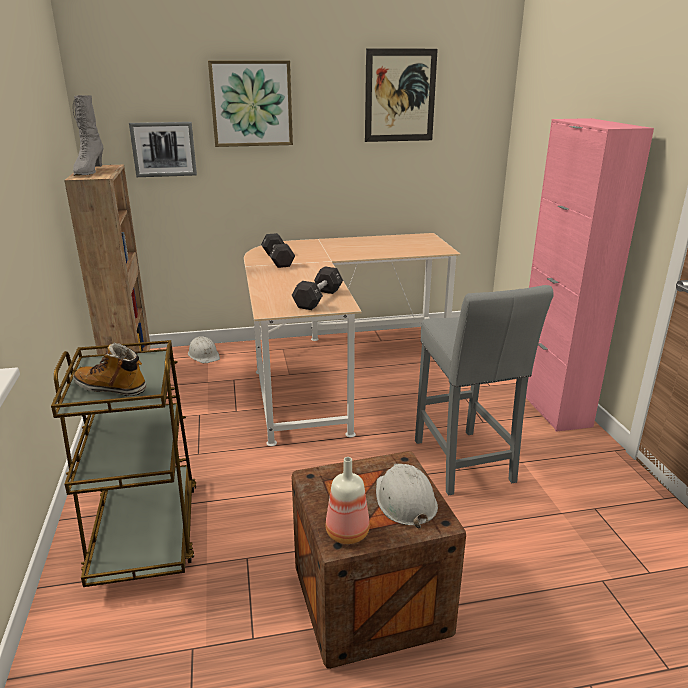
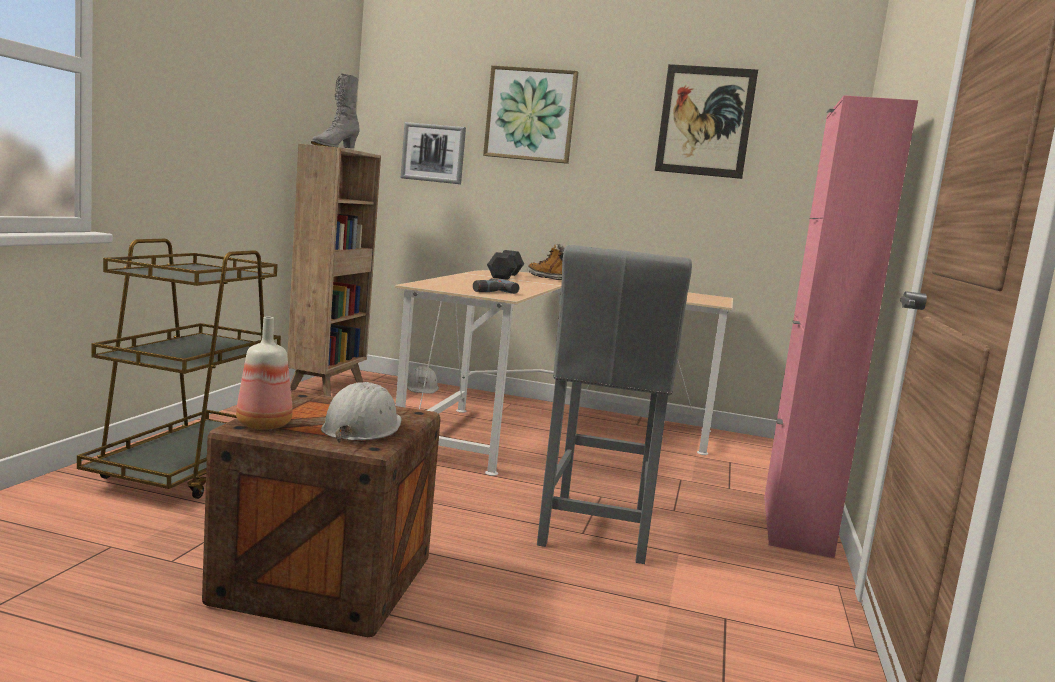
camera: 25 degrees right, 15 degrees down
(112, 388) = (178, 273): boot -> boot (549, 278)
(318, 299) = (488, 291): black dumbbell -> power drill

